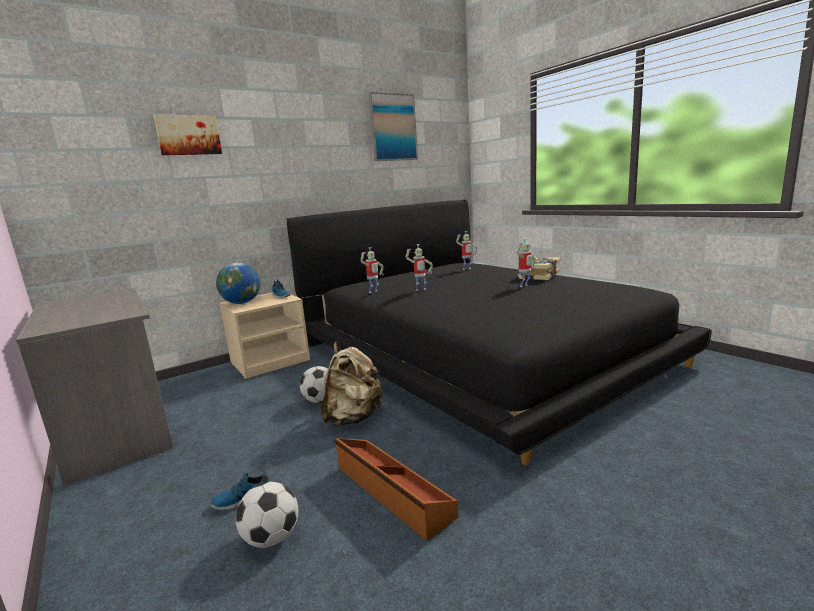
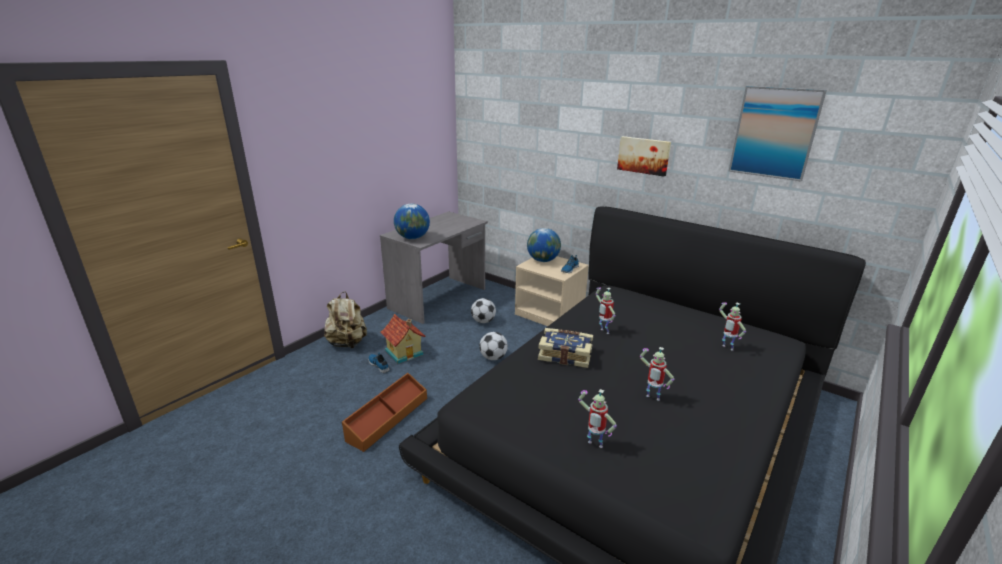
camera: 70 degrees right, 10 degrees up
(96, 318) = (412, 238): none -> globe
(188, 135) = (551, 119): picture -> picture (644, 155)
(235, 469) = (405, 352): none -> toy house
(271, 538) = (349, 385): football -> football (483, 321)
(353, 418) = (472, 380): beige backpack -> beige backpack (347, 343)
(374, 292) = (589, 308): toy robot -> toy robot (594, 445)
(538, 276) = (716, 408): book -> book (565, 354)

